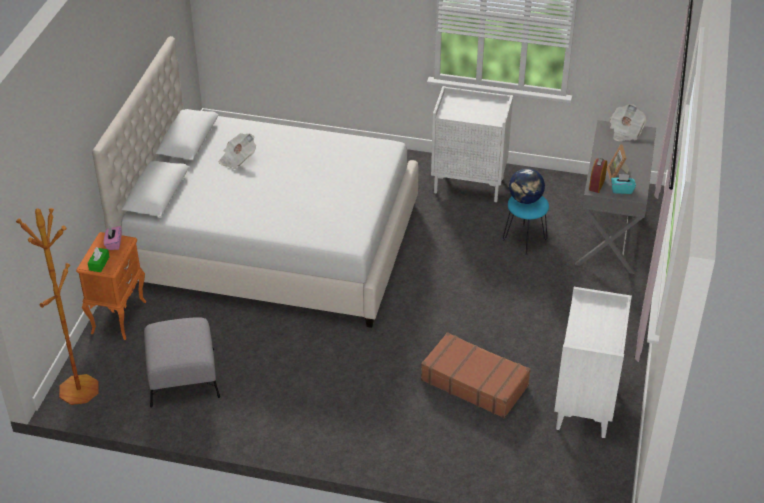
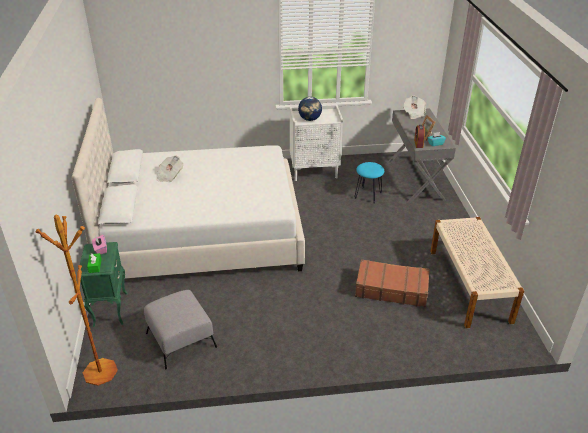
camera: 20 degrees left, 5 degrees down
(118, 317) = (110, 309): orange nightstand -> green nightstand
(525, 200) = (368, 166): globe -> globe (310, 119)
(584, 405) = (470, 285): white cabinet -> beige bench

